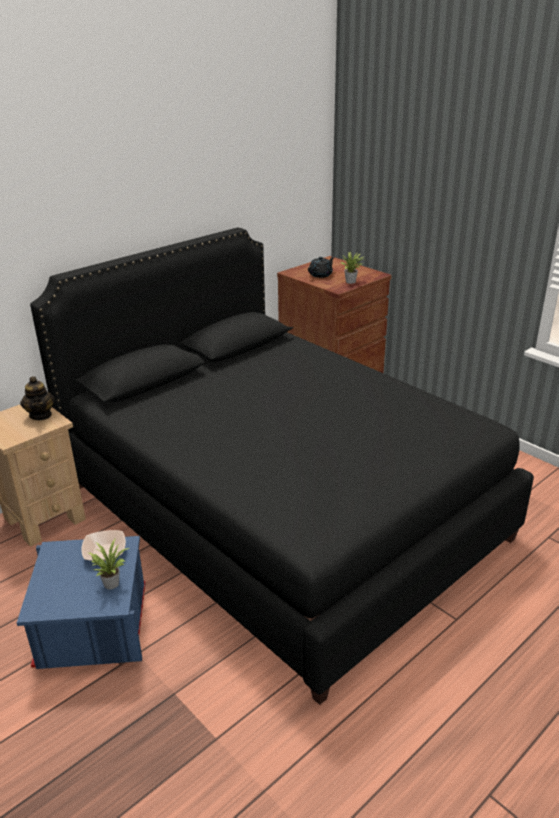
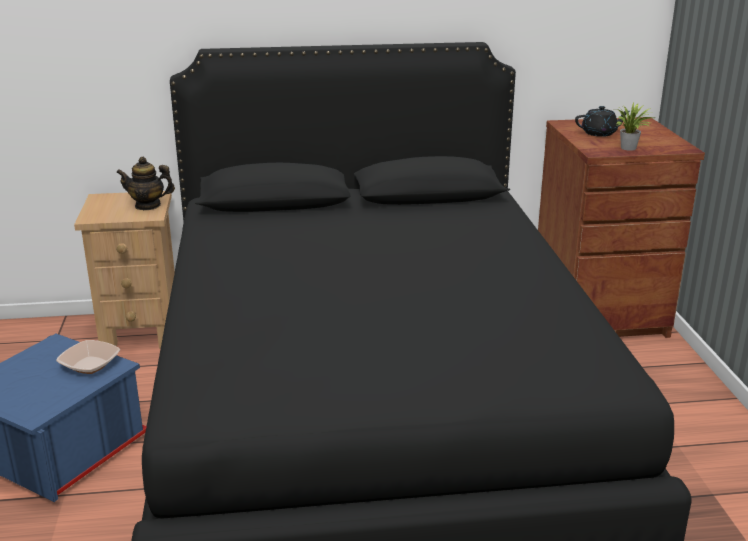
camera: 35 degrees right, 5 degrees down
(41, 415) = (148, 205): teapot -> teapot turned 75 degrees clockwise
(111, 582) = (57, 394): potted plant -> none

